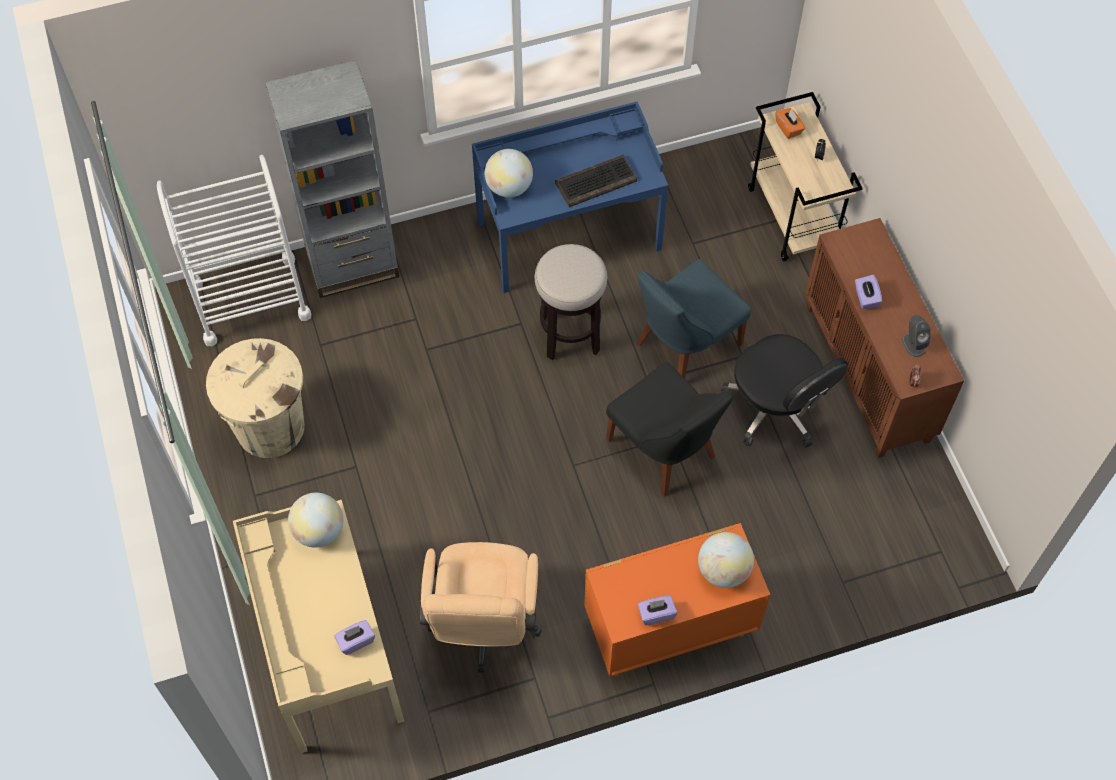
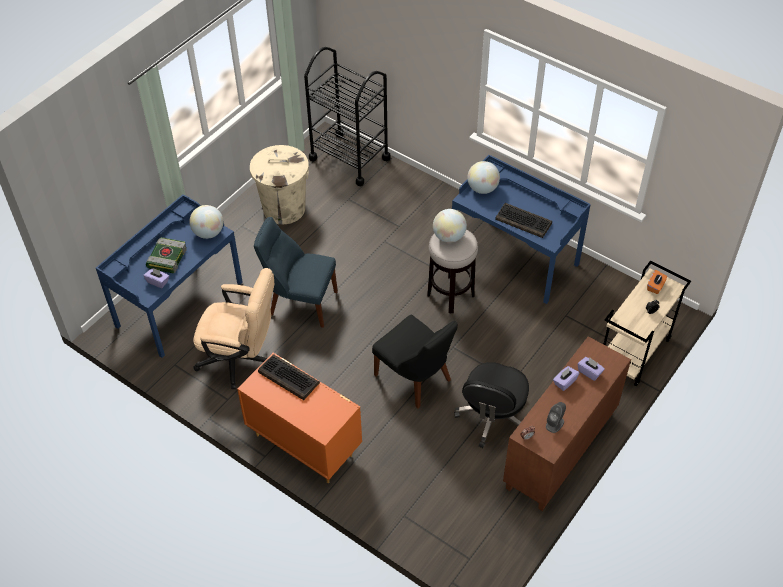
camera: 55 degrees right, 10 degrees down
(250, 300) = (349, 158): white cart -> black cart
(321, 607) = (167, 258): none -> book
(327, 649) = (179, 303): beige desk -> blue desk
(352, 265) = (407, 183): grey bookcase -> none
(484, 626) = (241, 360): beige office chair -> beige office chair turned 135 degrees counterclockwise
(639, 576) = (288, 378): none -> keyboard
(656, 614) = (270, 398): purple tissue box -> purple tissue box (589, 372)
(664, 451) = (415, 379): black chair -> black chair turned 60 degrees counterclockwise
(684, 346) = (493, 350): blue chair -> blue chair (300, 302)
(723, 570) = (322, 414): globe -> globe (449, 237)

